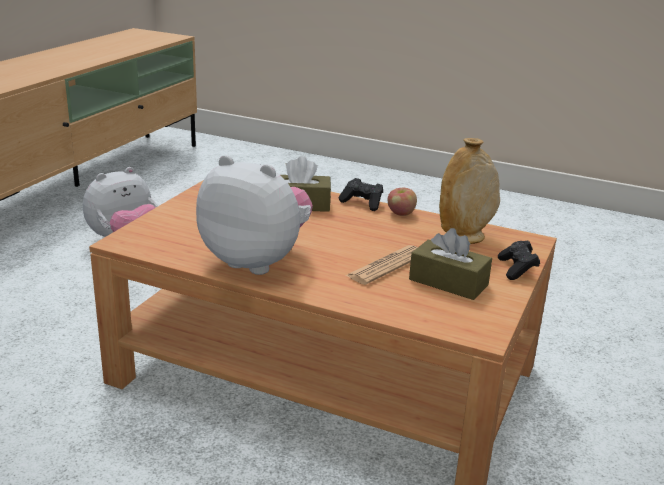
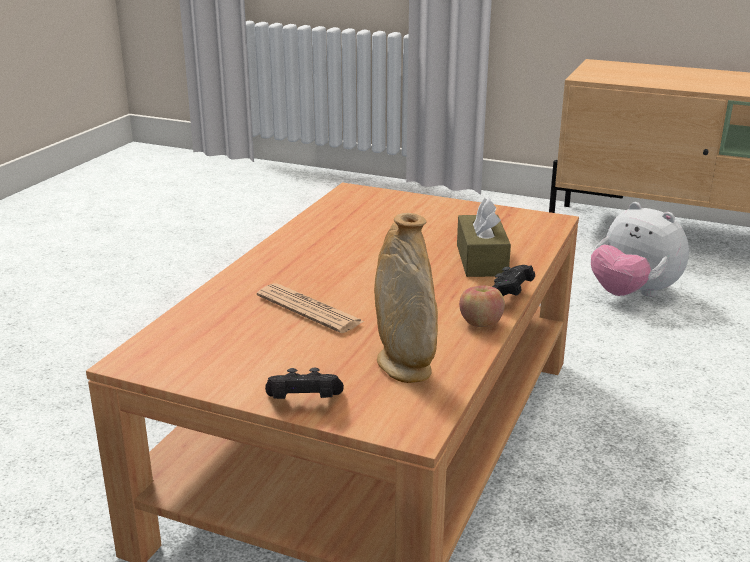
camera: 90 degrees right, 0 degrees up
(256, 261) = (315, 244): plush toy -> none
(448, 282) = (264, 347): brown tissue box -> none

